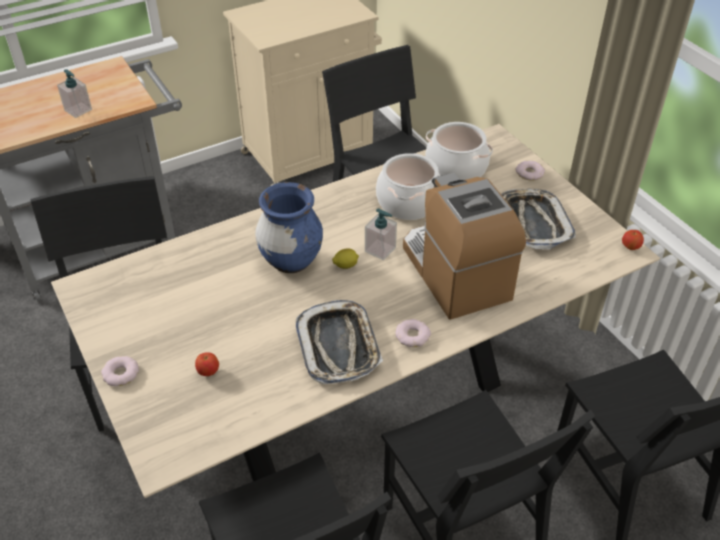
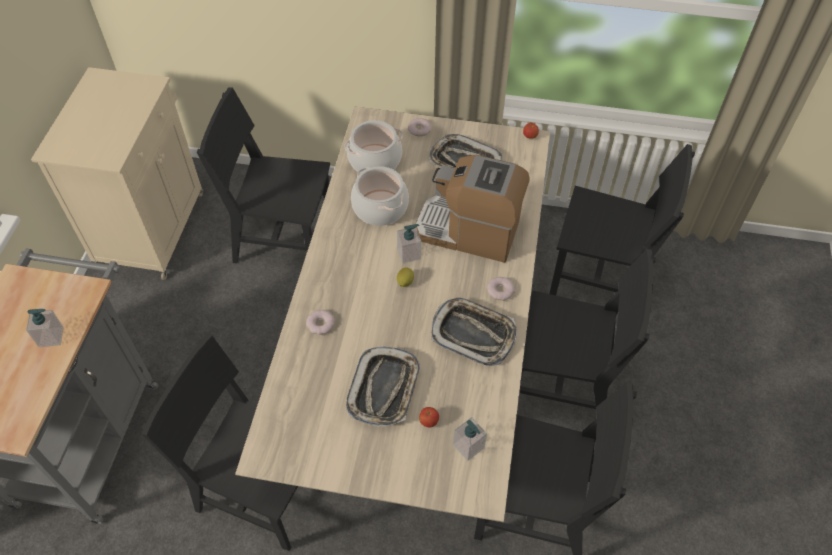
camera: 50 degrees left, 10 degrees up
(121, 374) = (382, 476): donut -> donut (321, 324)
(206, 417) = (468, 446): none -> soap dispenser
(215, 321) = (384, 389): none -> tray
(291, 261) = (369, 309): blue vase -> none

